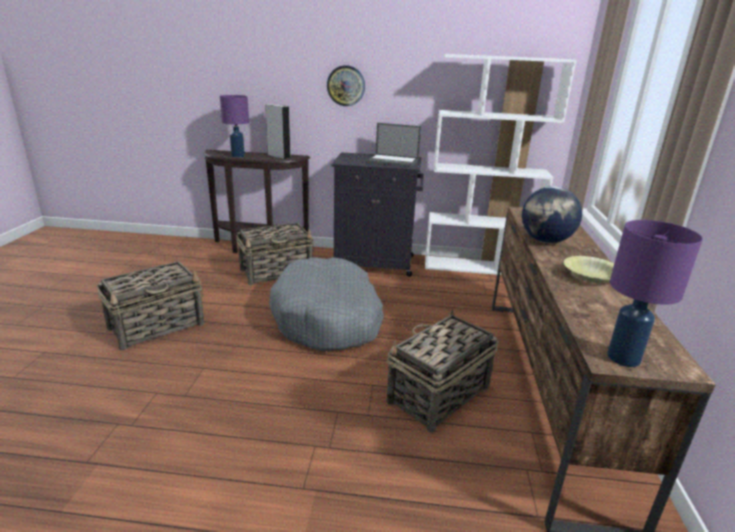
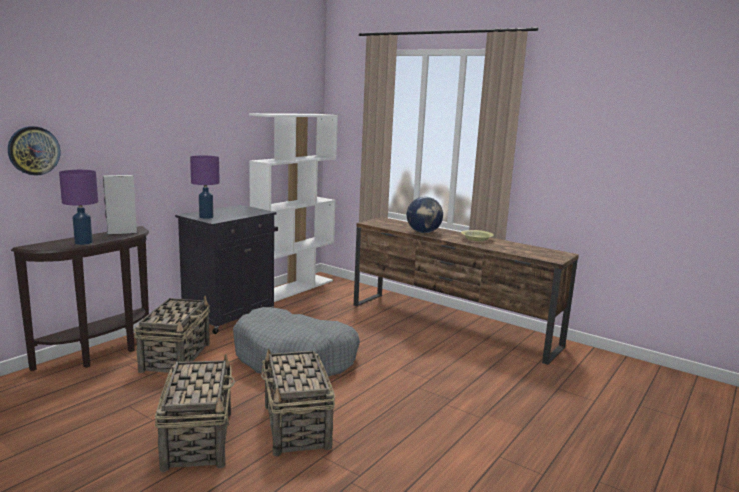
camera: 60 degrees left, 10 degrees down
(346, 86) = (171, 147): wall clock -> wall clock (34, 150)
(393, 161) = (240, 211): laptop -> none
(437, 395) = (430, 353): basket -> basket (296, 427)
(623, 357) = (554, 257): purple table lamp -> purple table lamp (206, 217)

